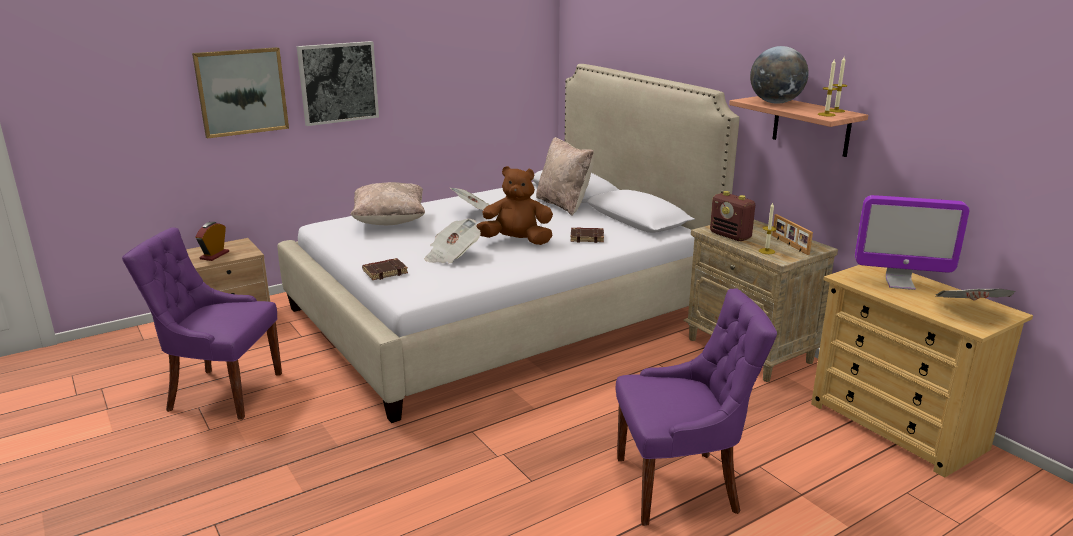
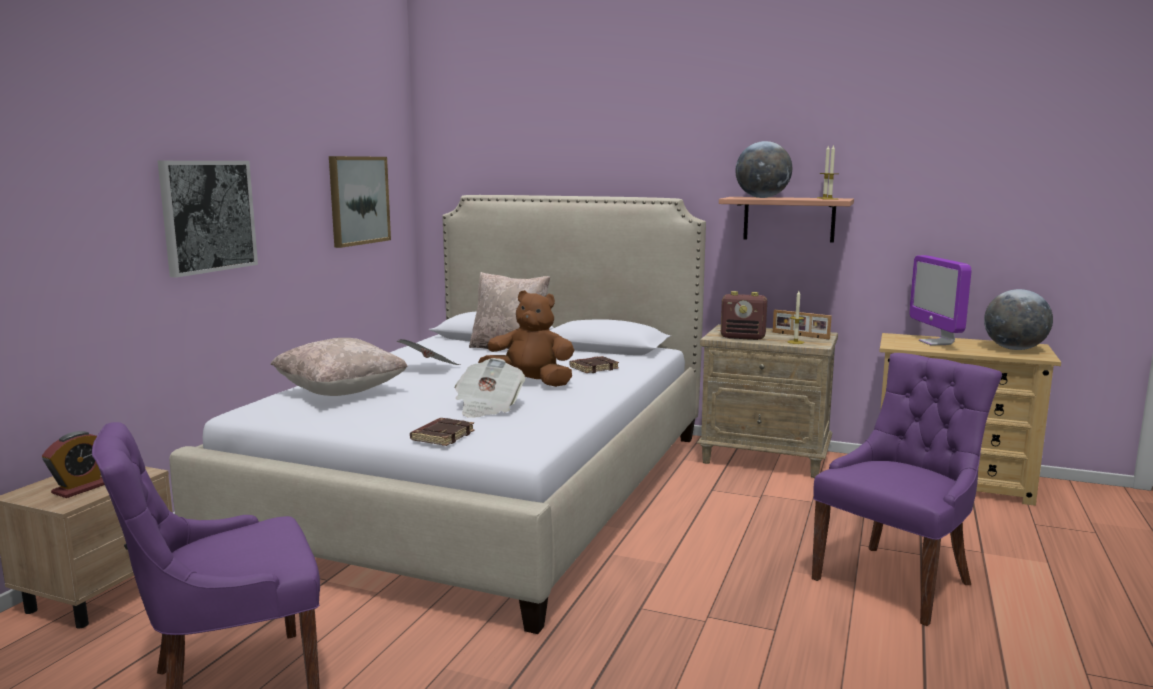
camera: 35 degrees left, 10 degrees down
(214, 255) = (81, 488): alarm clock -> alarm clock turned 135 degrees counterclockwise
(241, 91) = (86, 225): picture -> picture (358, 200)
(516, 241) = (530, 383): brown plush toy -> brown plush toy turned 45 degrees clockwise
(899, 283) = (936, 342): monitor -> monitor turned 105 degrees clockwise
(969, 311) = (1014, 349): newspaper -> globe

